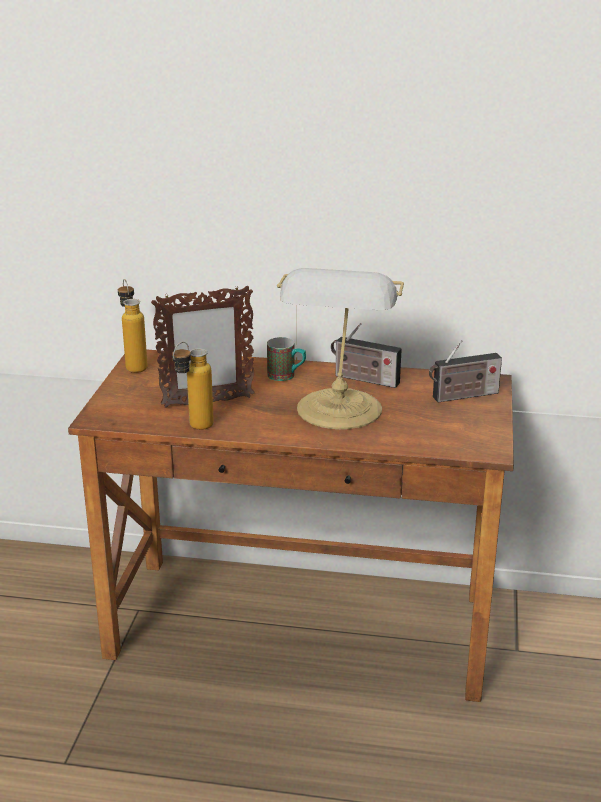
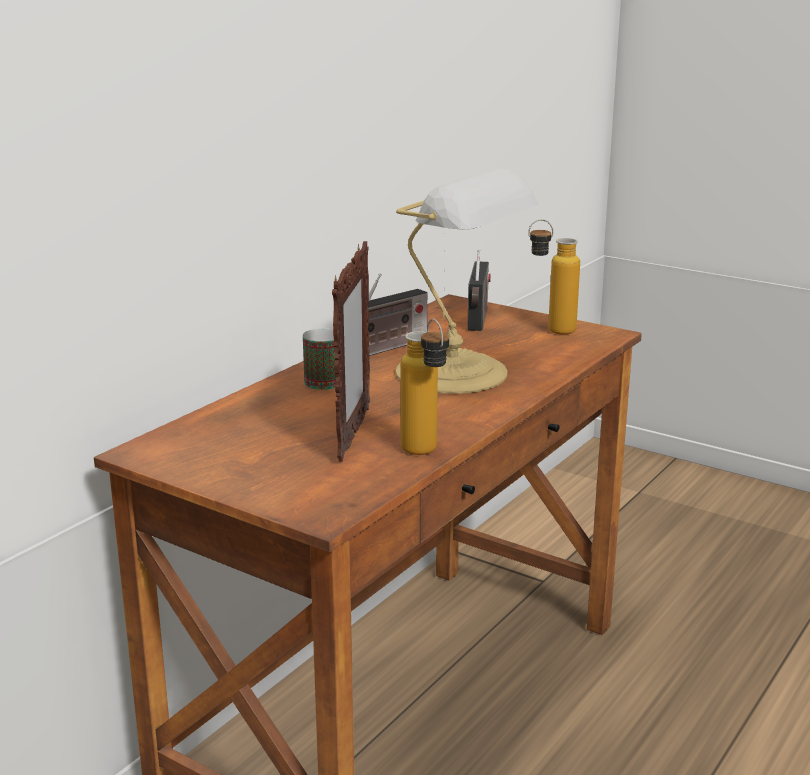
camera: 65 degrees left, 5 degrees down
(134, 365) = (167, 461): bottle -> bottle (550, 330)

